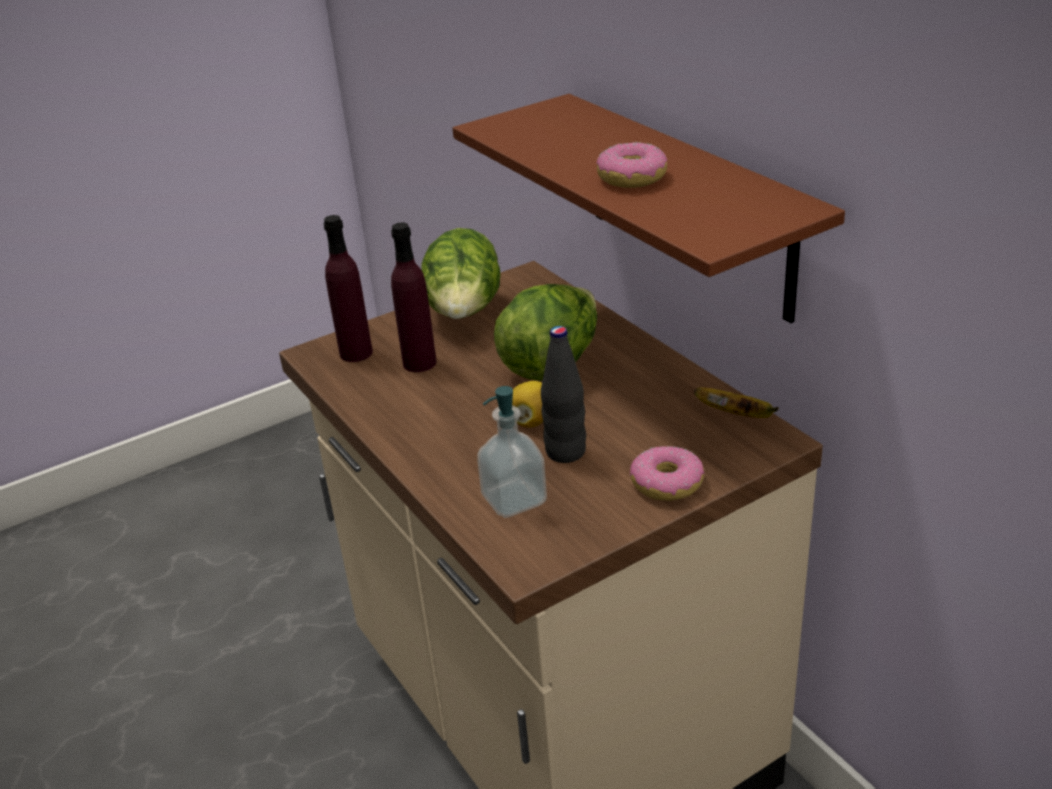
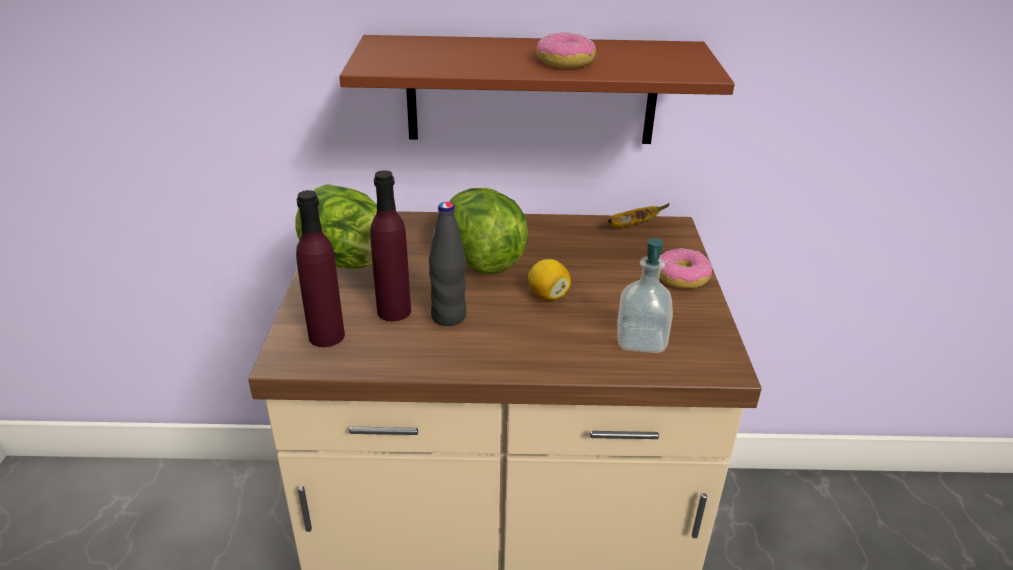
camera: 60 degrees left, 0 degrees up
(565, 452) = (604, 298): black bottle -> black bottle (449, 316)

